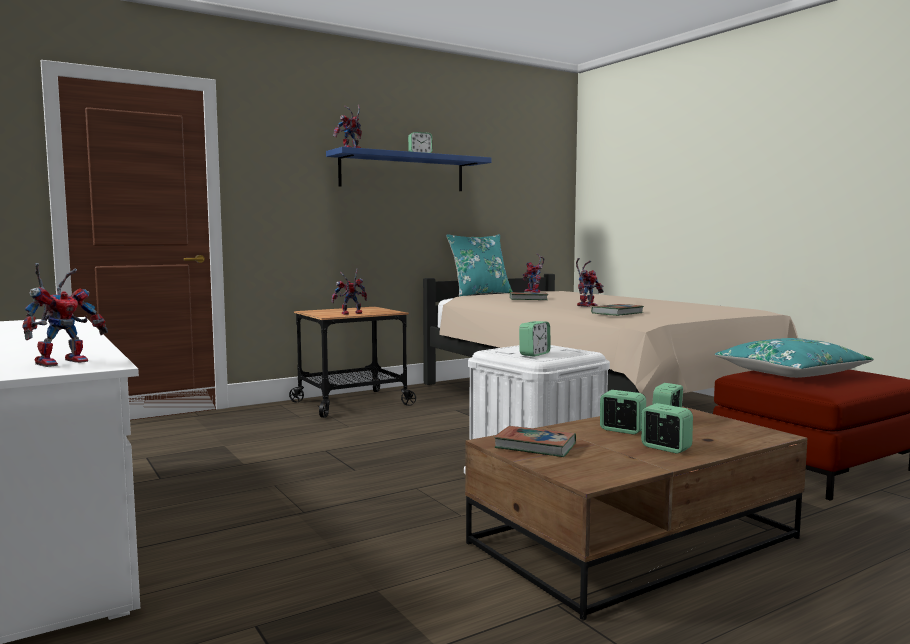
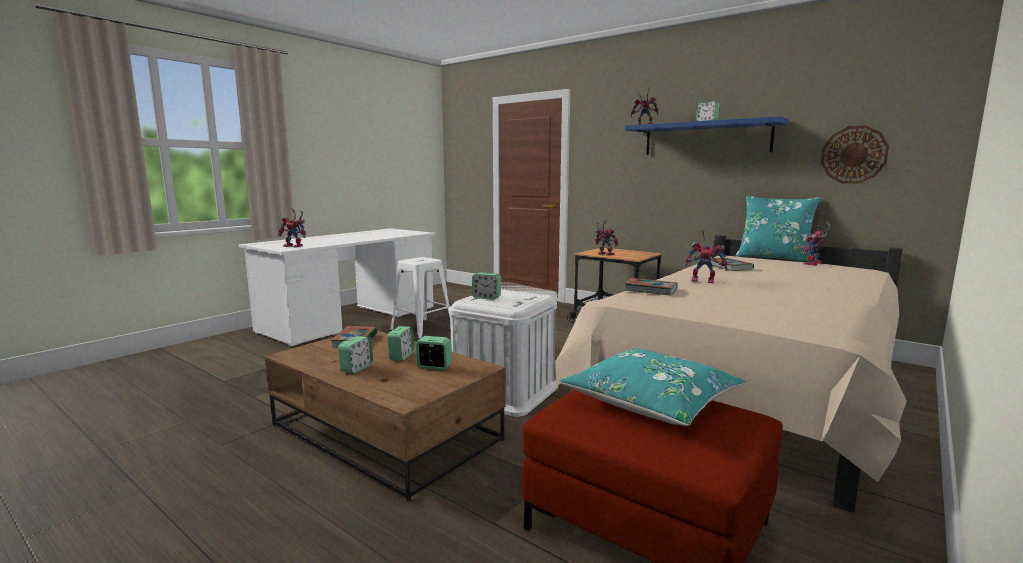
camera: 70 degrees right, 5 degrees up
(214, 491) = (422, 329): none -> white stool
(516, 197) = (853, 155): none -> wall clock

